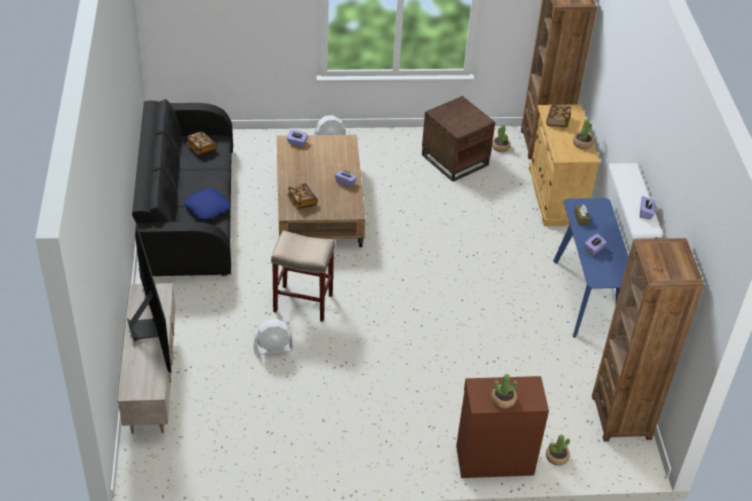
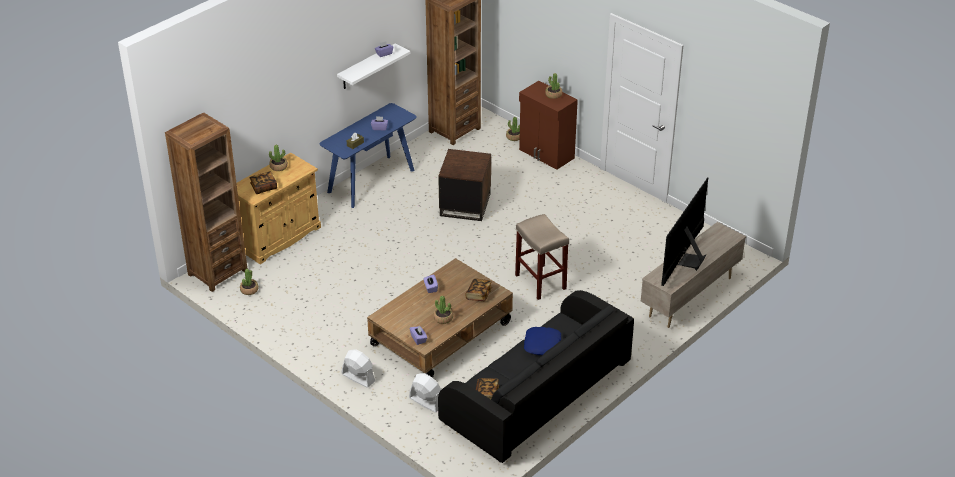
camera: 130 degrees left, 5 degrees down
(273, 348) = (593, 269): white fan -> white fan (425, 402)
(302, 167) = (443, 318): none -> potted plant
(455, 160) = (295, 302): brown side table -> brown side table (464, 204)

